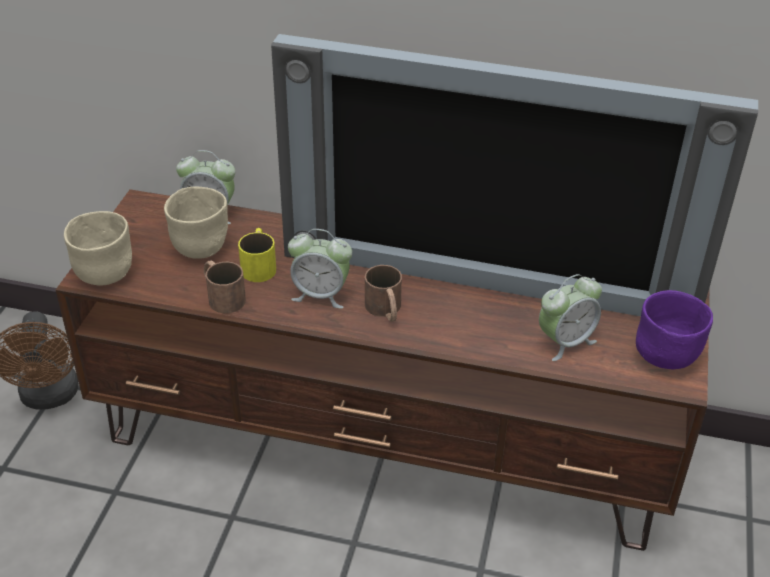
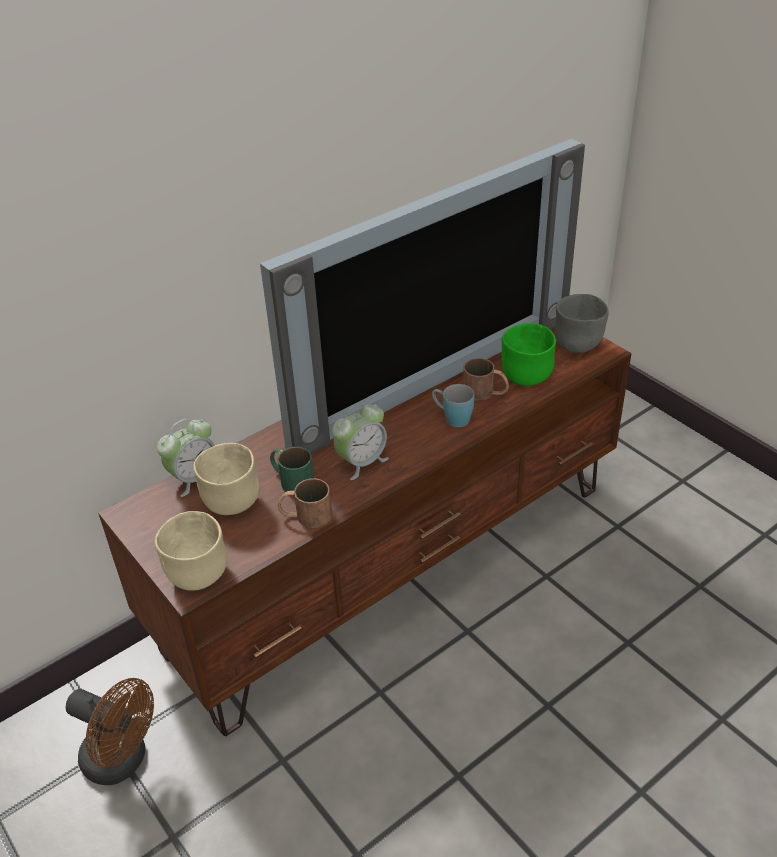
camera: 50 degrees left, 0 degrees up
(259, 265) = (291, 478): yellow mug -> green mug
(385, 310) = (413, 438): brown mug -> brown mug (485, 392)
(442, 321) = (452, 418): none -> blue mug
(565, 342) = (525, 376): alarm clock -> green bowl
(667, 358) = (578, 345): purple bowl -> grey bowl

